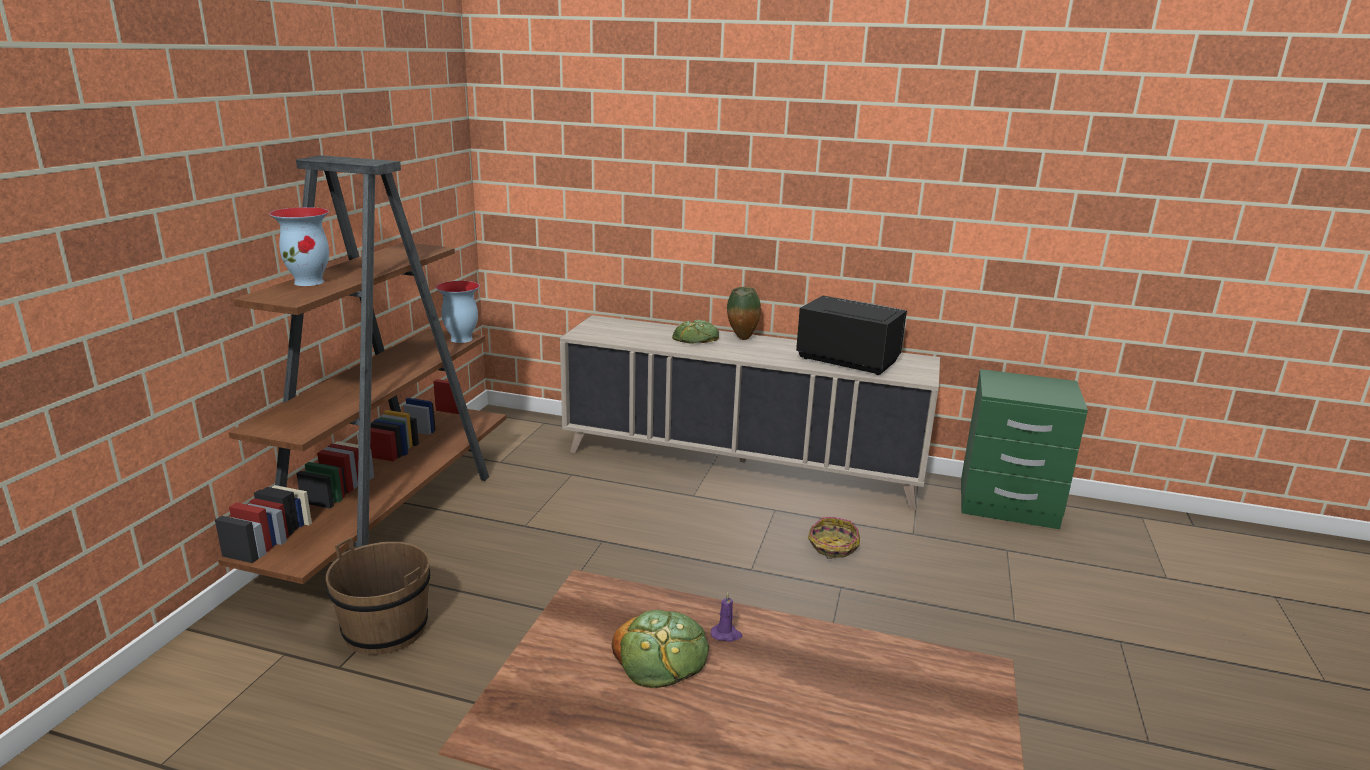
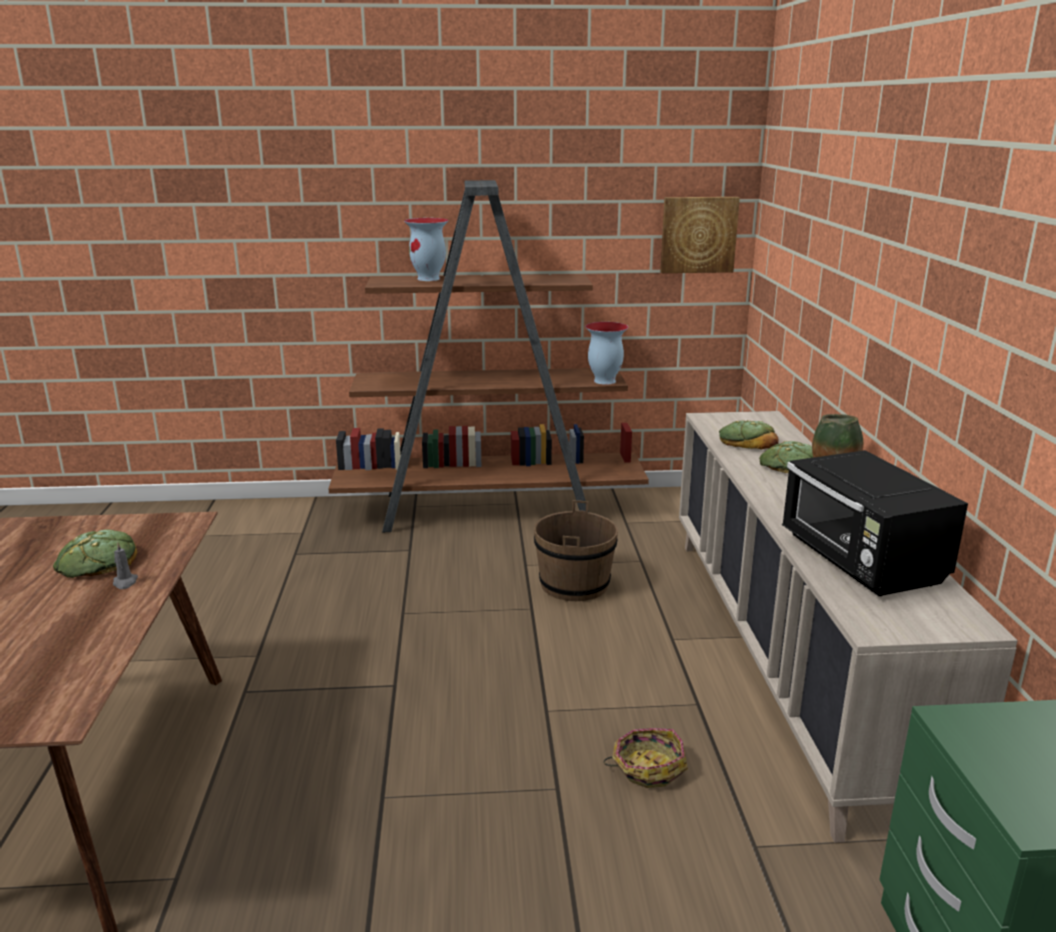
camera: 70 degrees right, 0 degrees up
(386, 629) = (344, 555): brown bucket -> brown bucket (574, 584)
(446, 187) = (698, 234): none -> picture
(640, 336) = (747, 441): none -> bread
(726, 634) = (125, 582): purple candle -> grey candle
(847, 360) = (861, 562): black microwave -> black microwave turned 150 degrees clockwise

